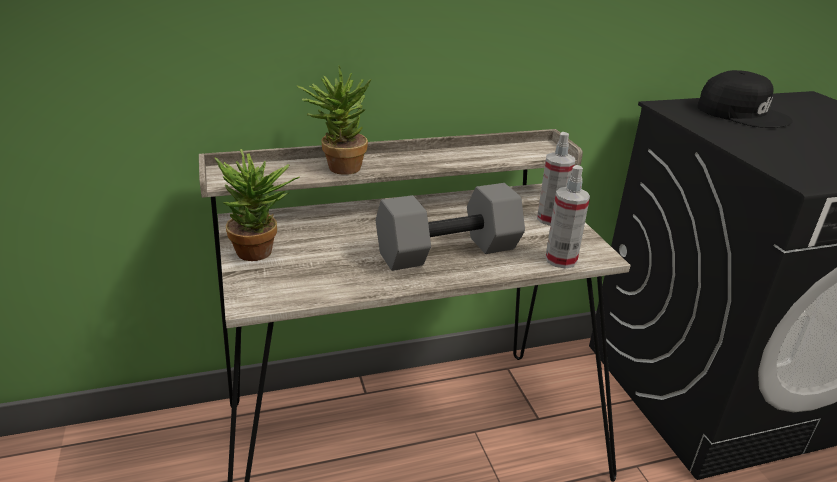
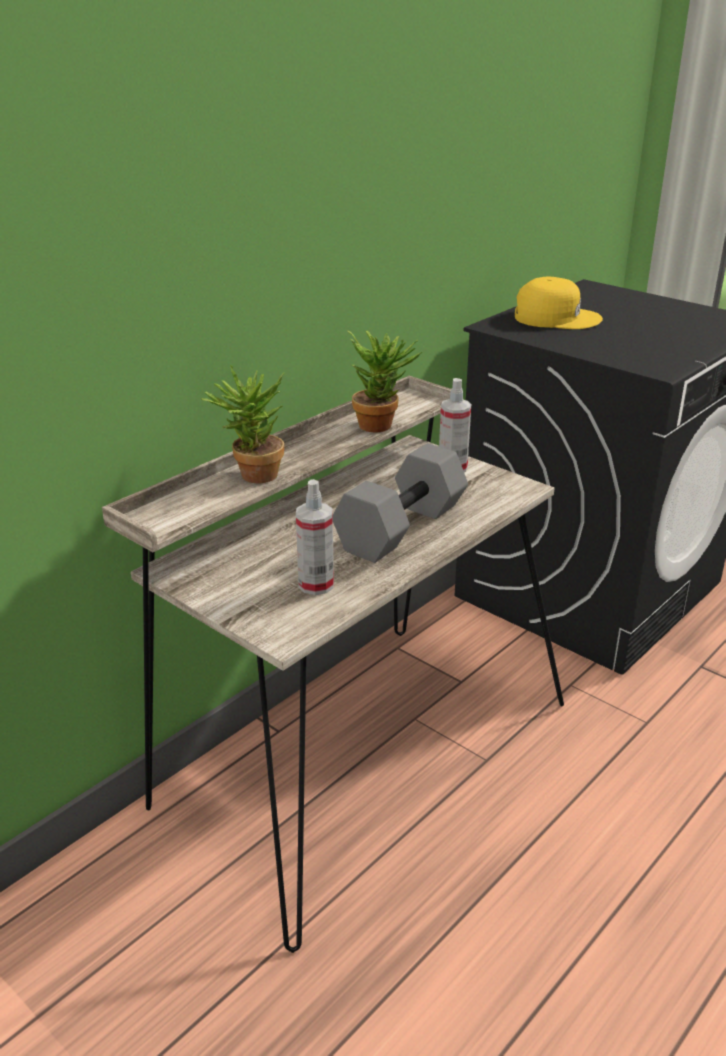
camera: 30 degrees left, 0 degrees up
(262, 253) = (233, 591): potted plant -> potted plant (381, 424)
(561, 260) = (499, 502): spray bottle -> spray bottle (316, 584)
(742, 113) = (556, 317): black cap -> yellow cap

